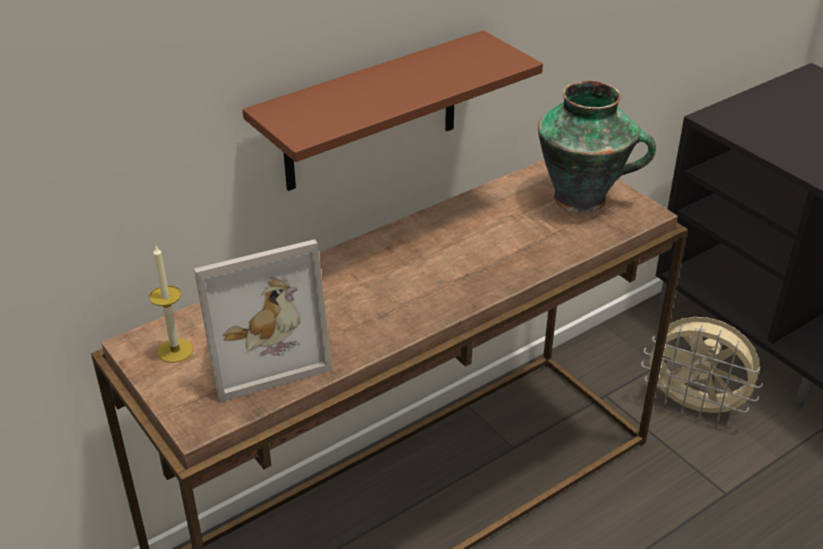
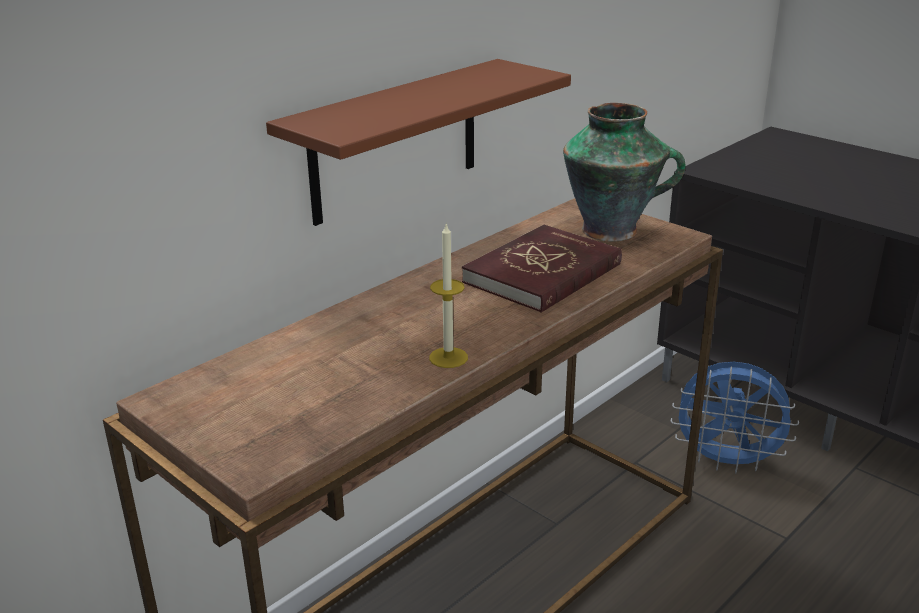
camera: 10 degrees left, 10 degrees down
(175, 350) = (209, 400): candle -> candle (448, 357)
(260, 351) = (312, 389): picture frame -> none
(499, 245) = (543, 274): none -> red book
(694, 406) = (727, 462): beige fan -> blue fan

